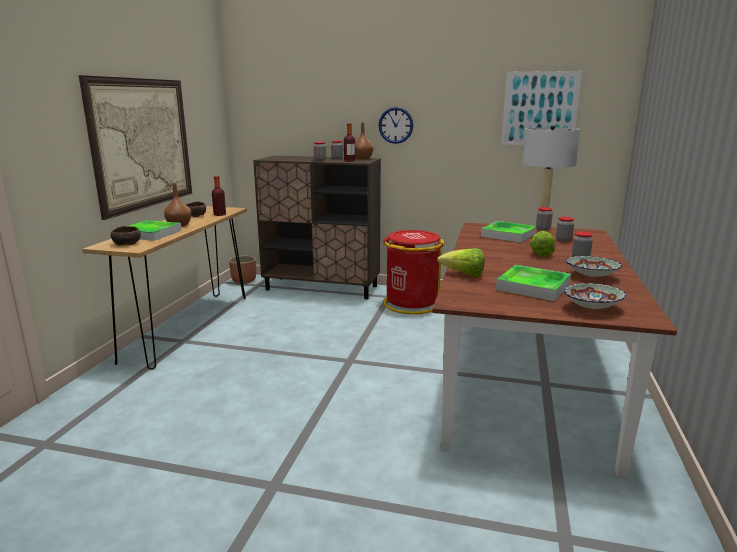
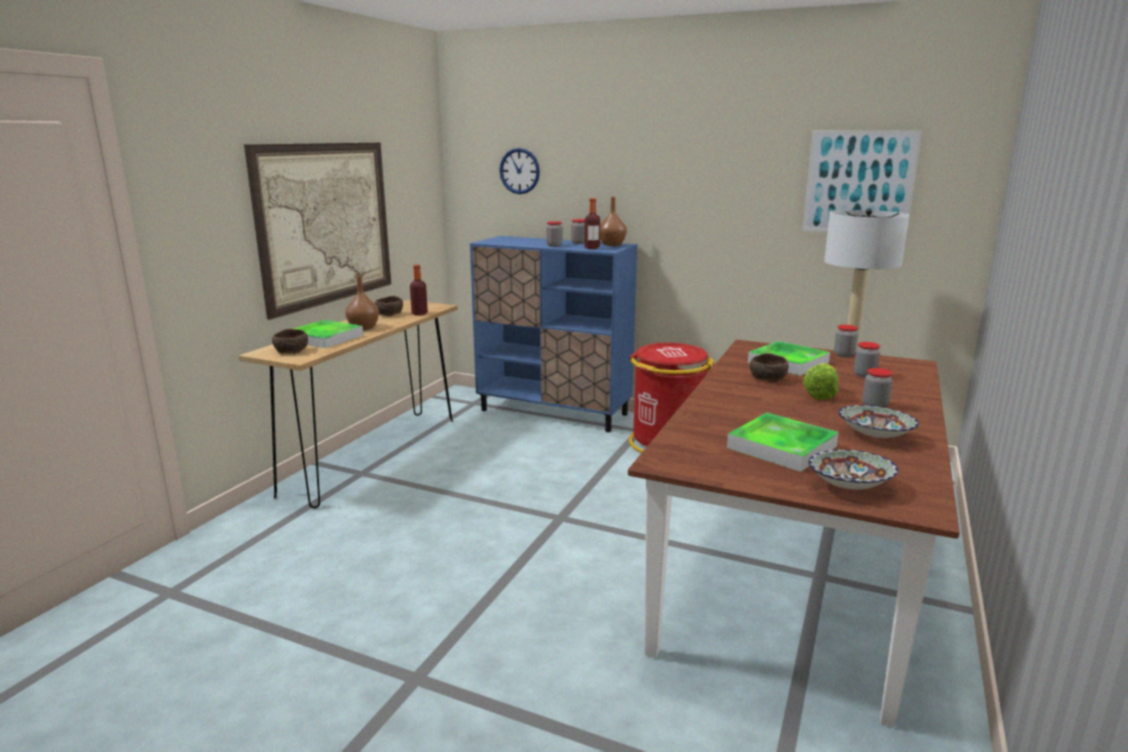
camera: 10 degrees right, 0 degrees up
(244, 281) = (458, 396): planter -> none
(322, 288) = (554, 412): brown cabinet -> blue cabinet
(395, 125) = (658, 200): wall clock -> wall clock (519, 171)
(464, 274) = (694, 421): lettuce -> none
(500, 245) = (768, 379): none -> brown bowl

